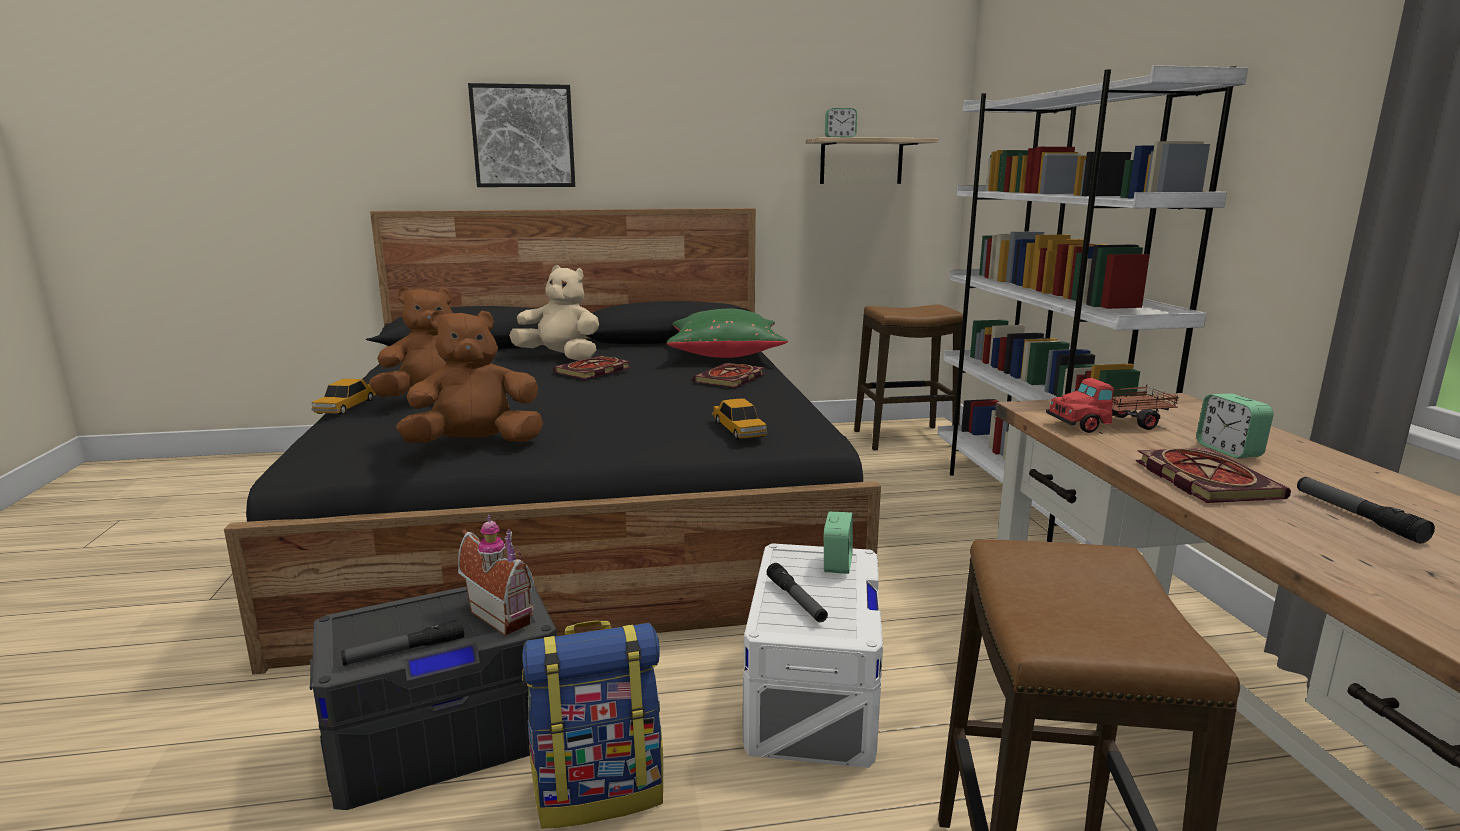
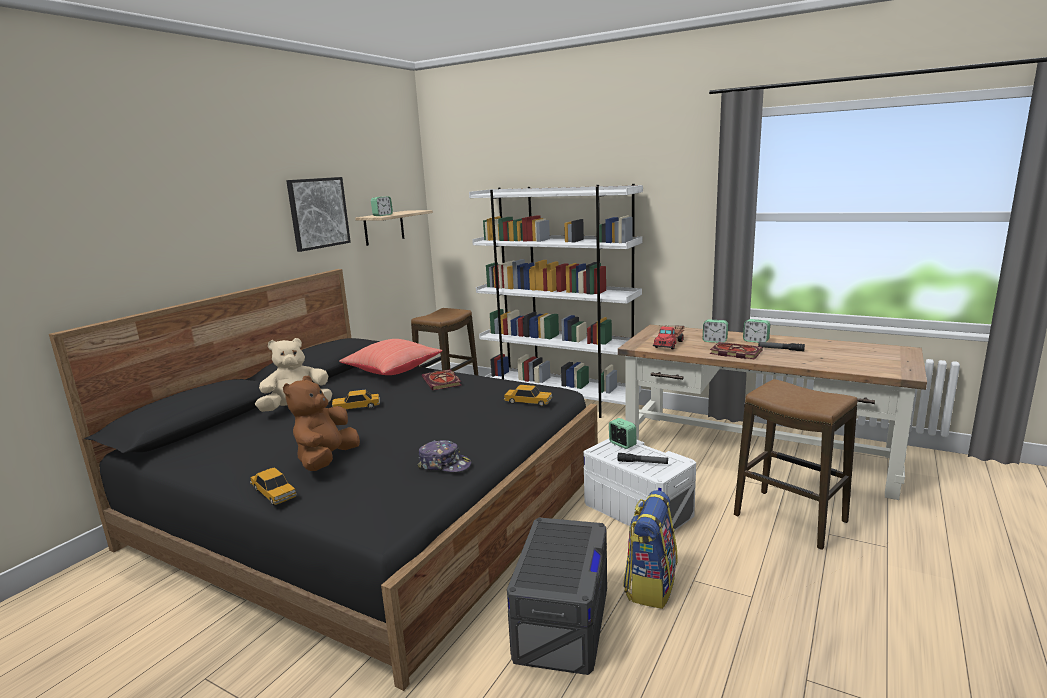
camera: 50 degrees left, 0 degrees up
(405, 651) = (581, 568): flashlight -> none
(476, 445) = (444, 465): brown plush toy -> cap
(505, 615) = (575, 532): toy house -> none
(523, 136) = (174, 241): picture -> picture (318, 213)
(592, 371) = (356, 407): book -> toy car
(725, 355) = (392, 371): green pillow -> red pillow
(1341, 483) = (756, 341): none -> alarm clock

